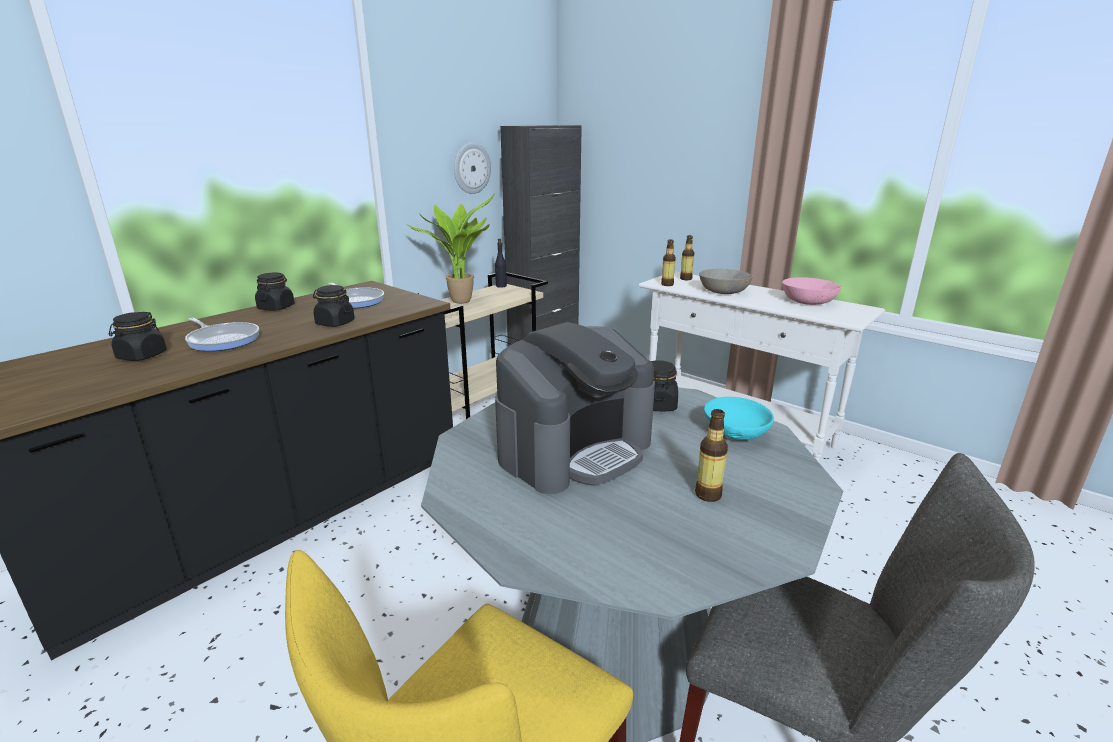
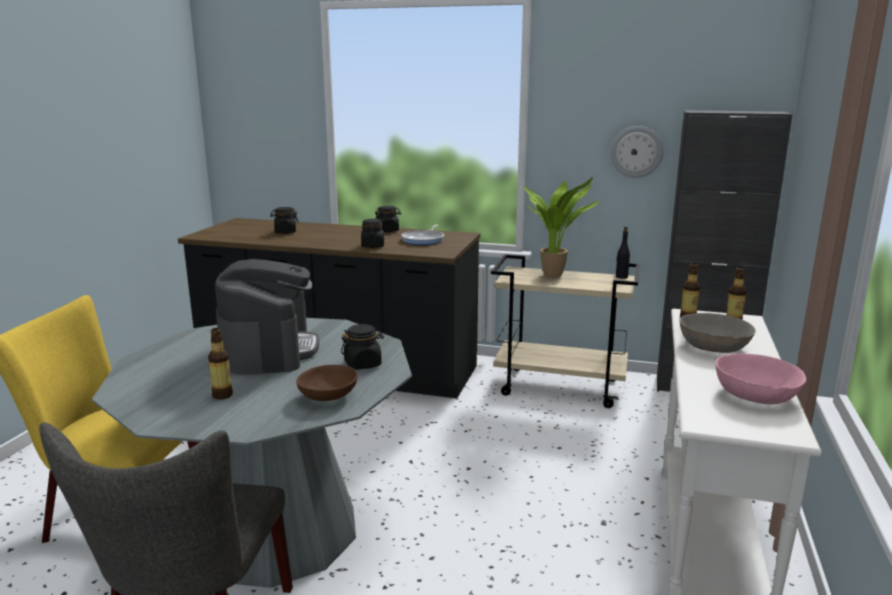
camera: 65 degrees right, 5 degrees down
(223, 340) = (320, 236): frying pan -> none
(575, 449) = (269, 350): coffee machine -> coffee machine turned 120 degrees counterclockwise
(736, 433) = (329, 397): turquoise bowl -> brown bowl

